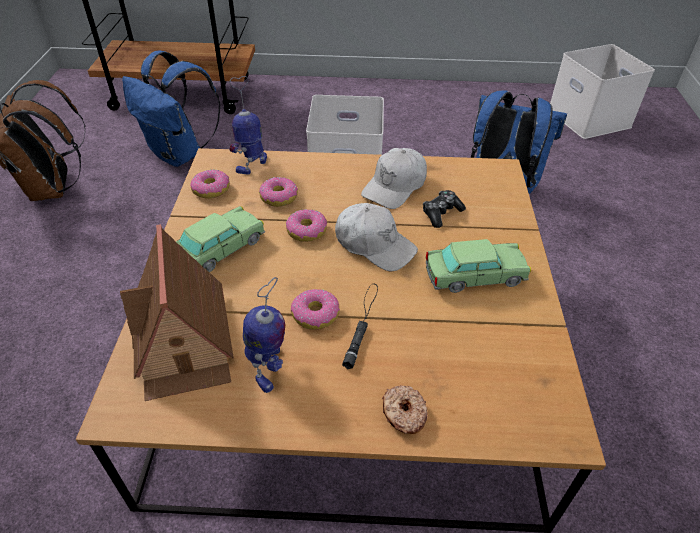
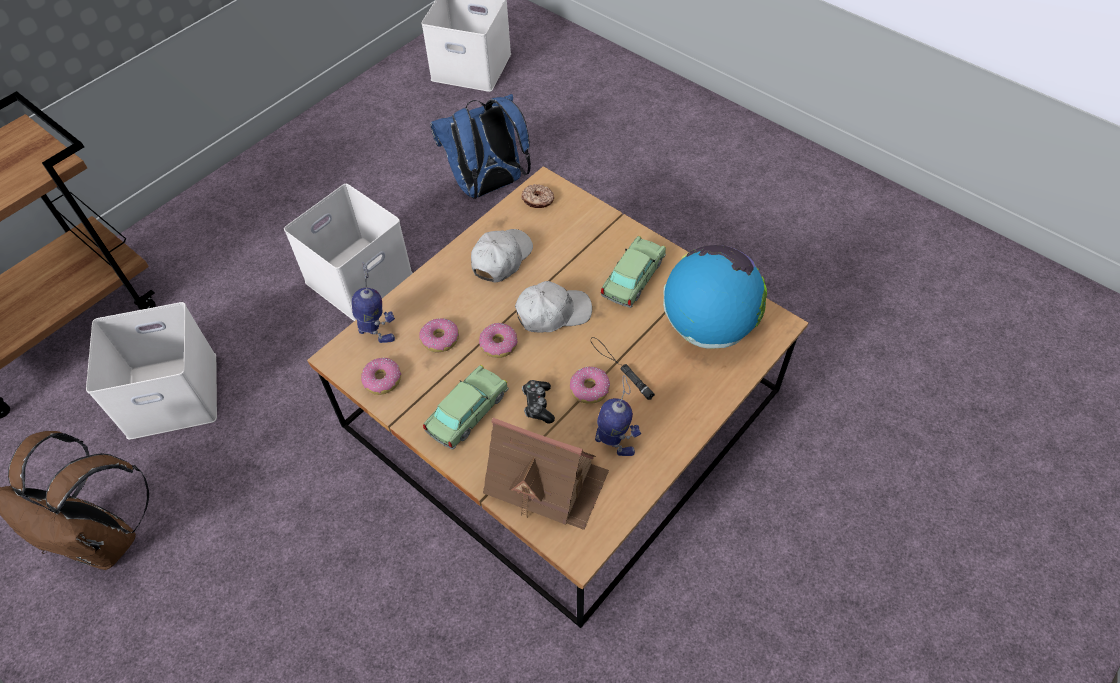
camera: 50 degrees left, 10 degrees up
(180, 155) = (174, 392): blue backpack -> white storage box
(219, 250) = (467, 413): toy car -> toy car turned 45 degrees clockwise
(253, 165) = (376, 333): toy robot -> toy robot turned 135 degrees clockwise
(395, 187) = (501, 259): white cap -> white cap turned 135 degrees counterclockwise
(403, 414) = (707, 391): donut -> donut (538, 200)
(441, 213) = (557, 253): game controller -> game controller (538, 405)
(487, 367) = (708, 327): none -> globe

